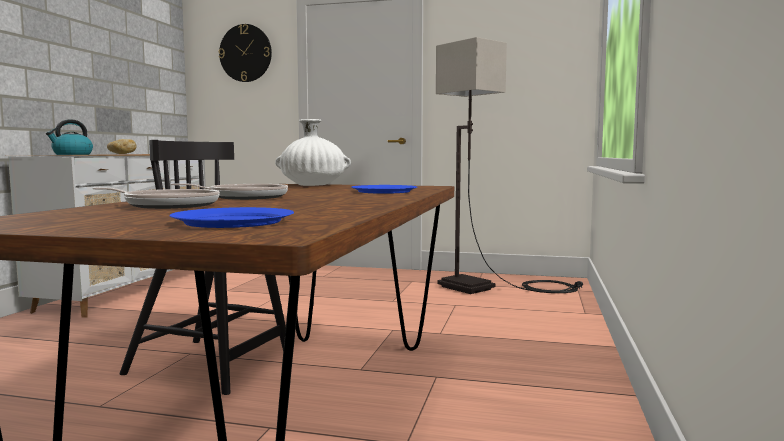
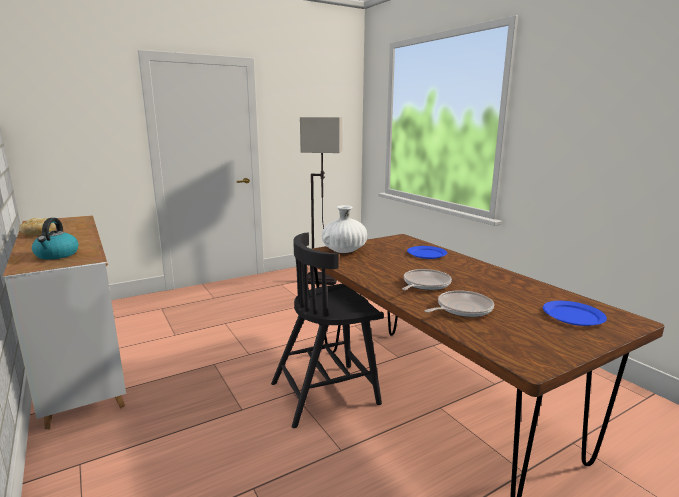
camera: 45 degrees left, 10 degrees up
(245, 53) = (83, 102): wall clock -> none

